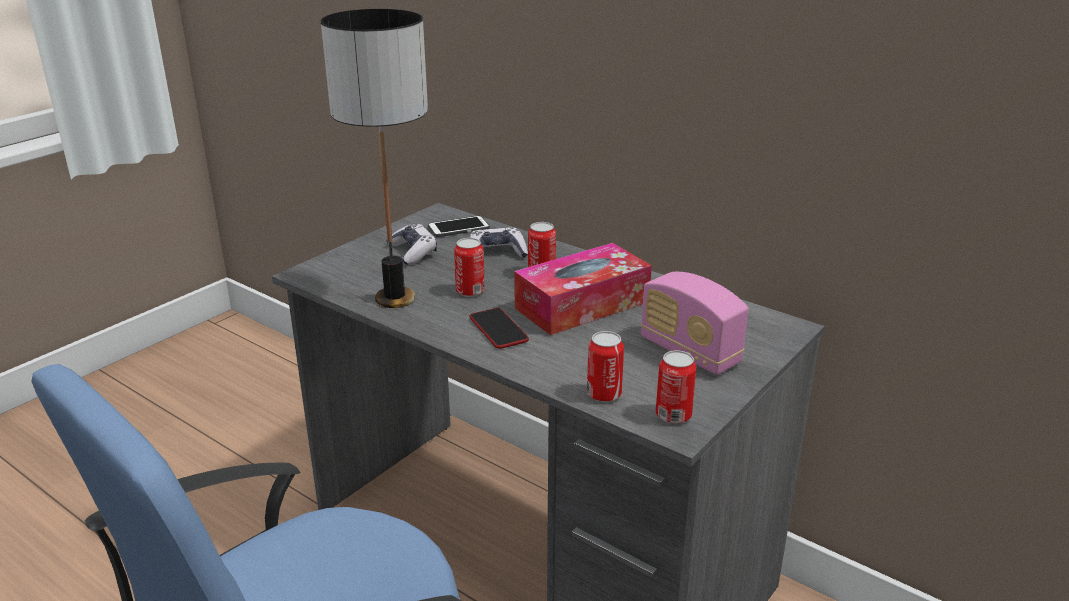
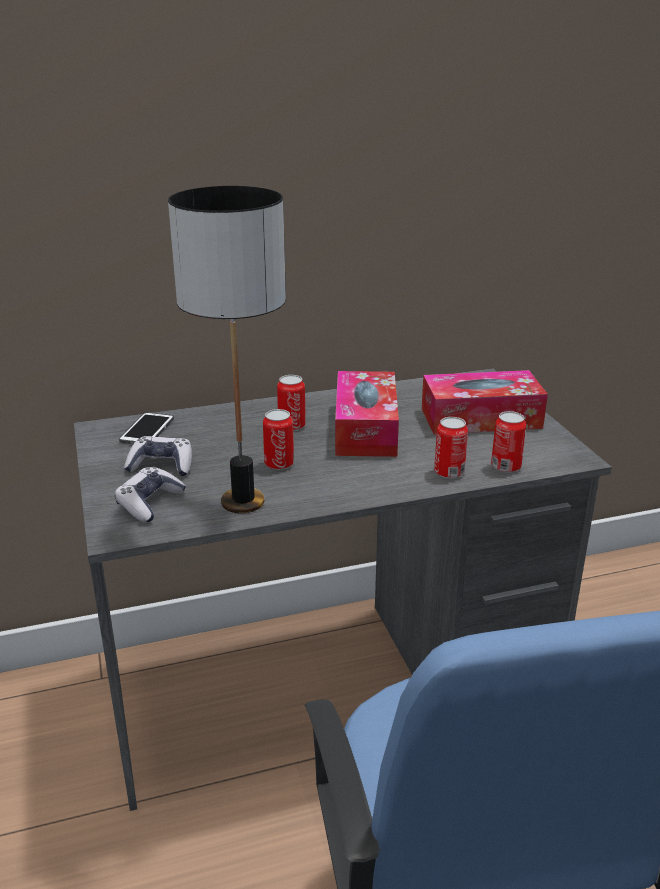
camera: 55 degrees left, 0 degrees up
(496, 253) = (226, 431): game controller -> game controller (150, 503)
(498, 329) = (362, 473): phone -> none
(673, 415) = (556, 453): can -> can (449, 472)
(689, 352) = (480, 418): radio -> tissue box

